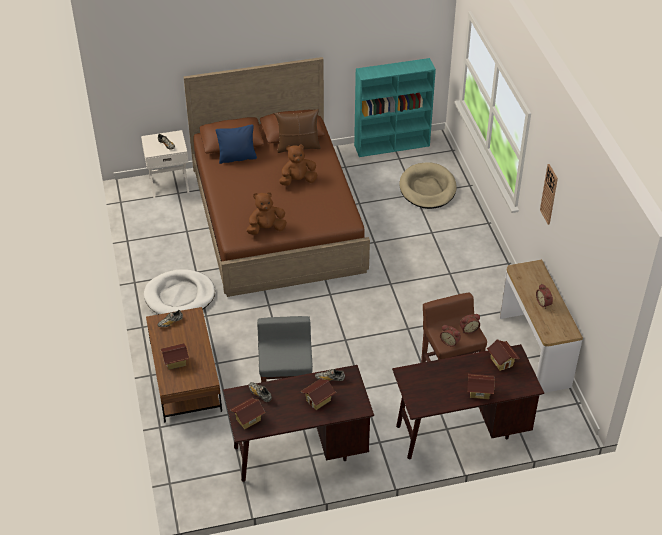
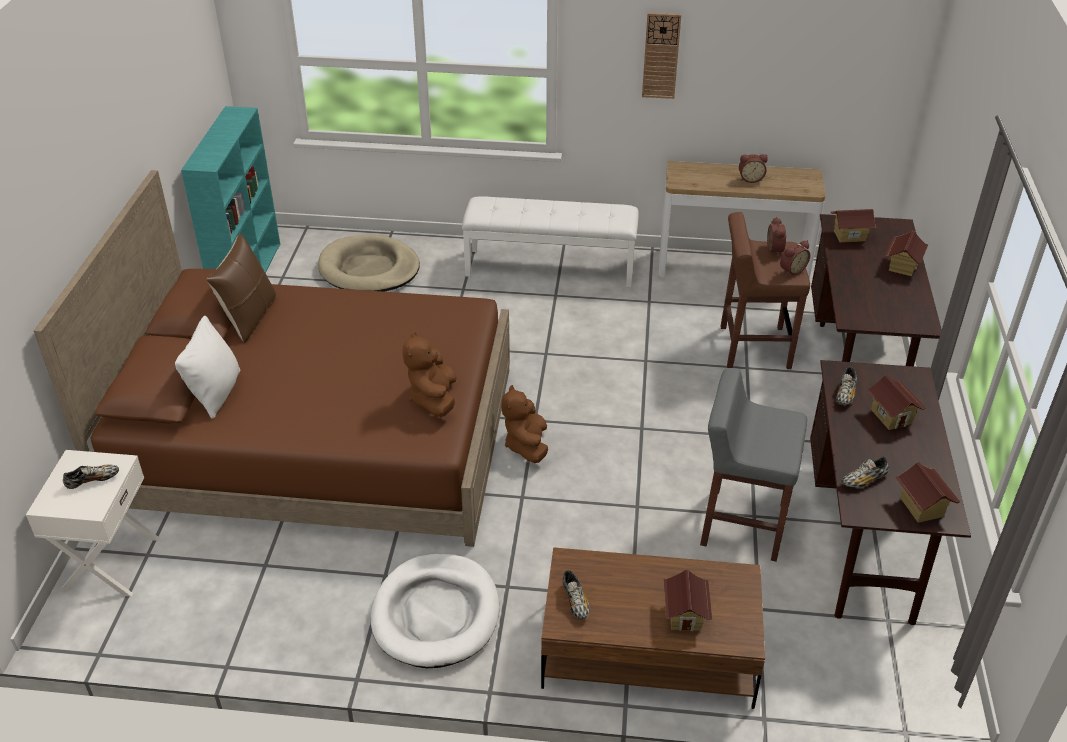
camera: 70 degrees left, 5 degrees down
(237, 158) = (216, 393): blue pillow -> white pillow
(298, 181) = (336, 337): brown plush toy -> brown plush toy (526, 445)
(478, 263) = (550, 267): none -> white bench

